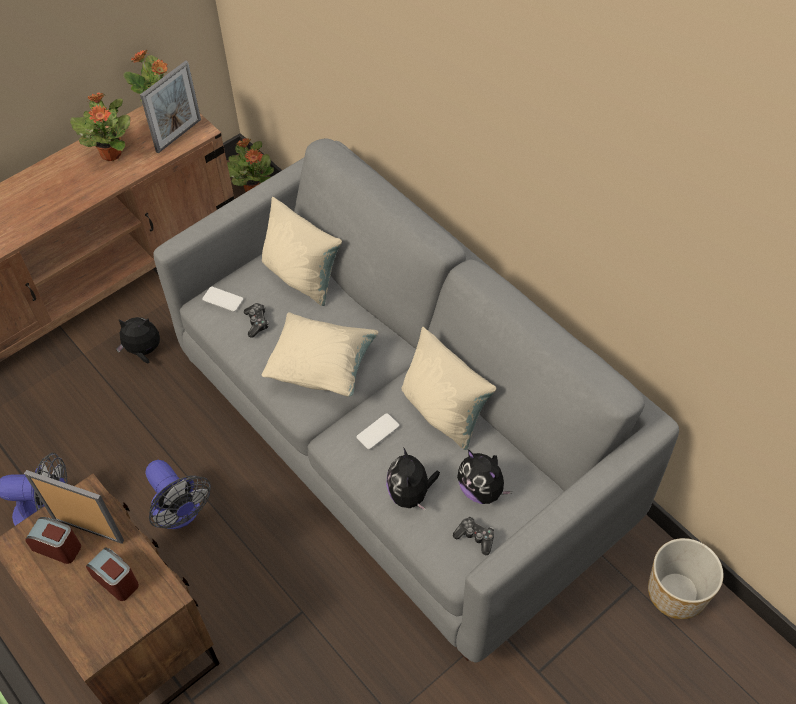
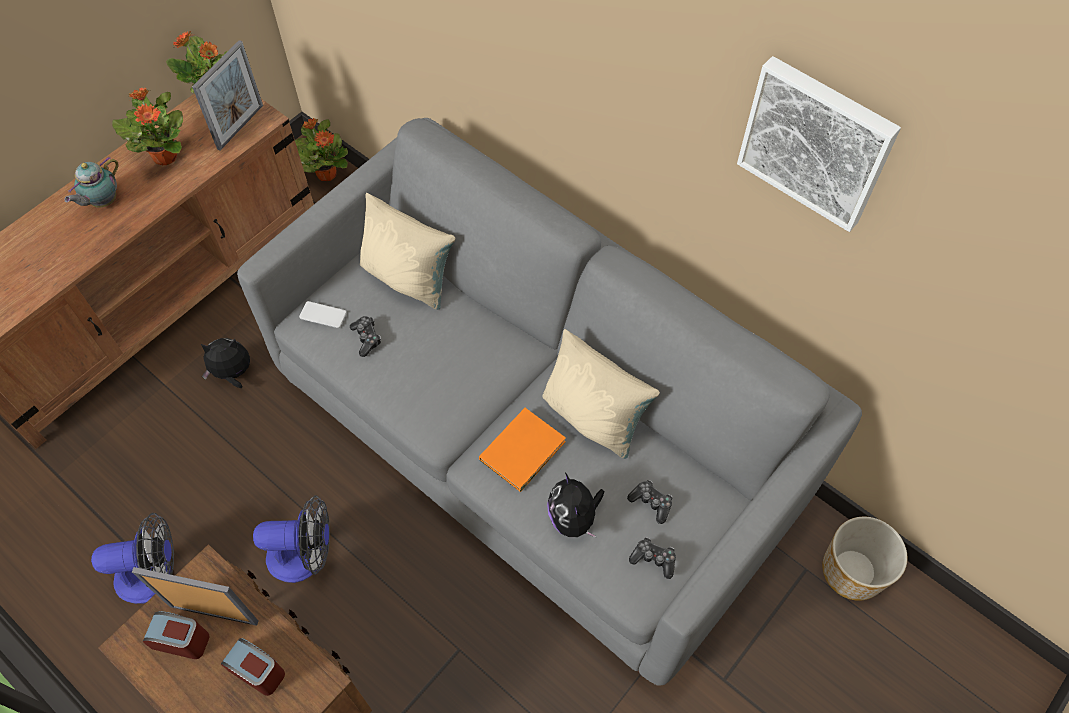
camera: 10 degrees left, 5 degrees up
(53, 186) = (102, 202): none -> teapot
(180, 513) = (305, 556): fan -> fan turned 45 degrees counterclockwise
(322, 368) = (449, 382): beige pillow -> none
(378, 431) = (525, 450): phone -> orange book
(482, 489) = (651, 502): plush toy -> game controller
(633, 174) = (817, 142): none -> picture

